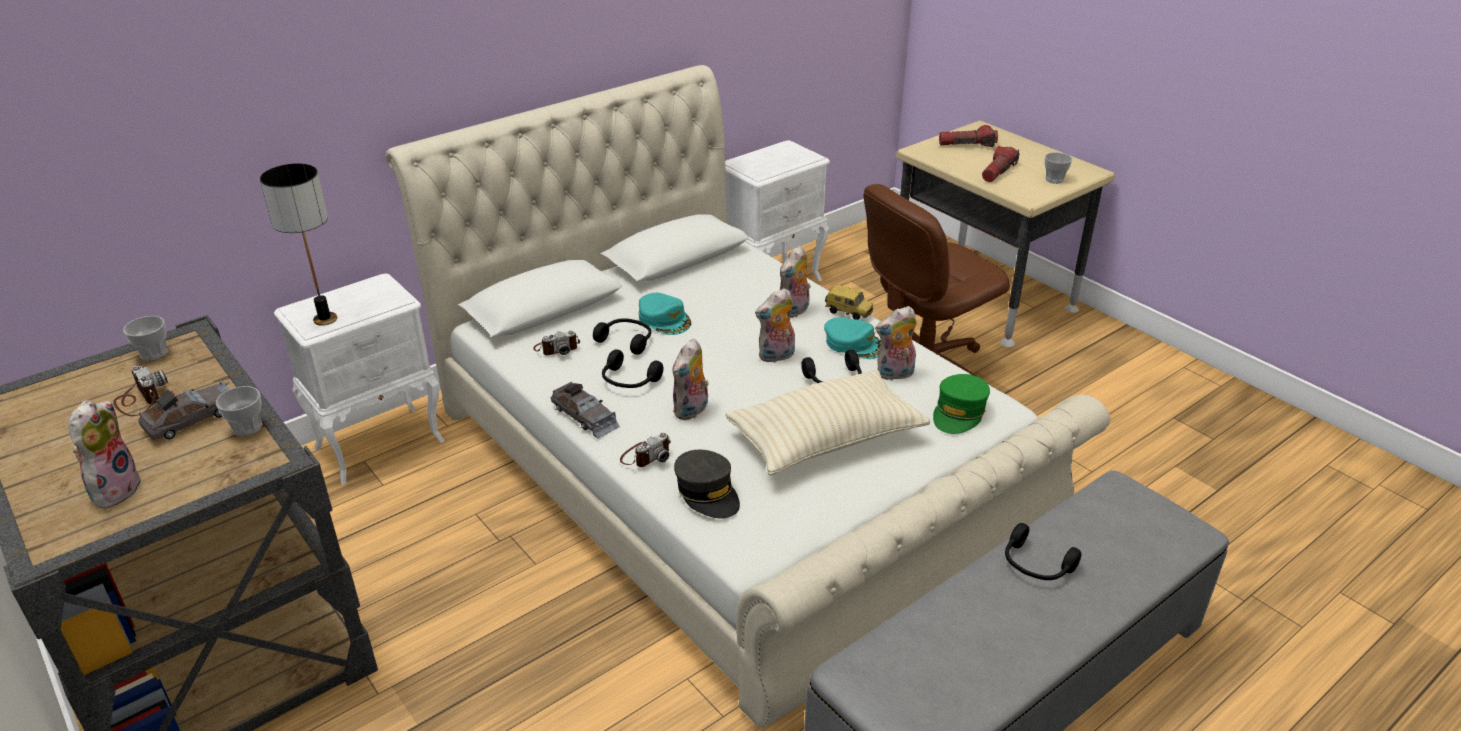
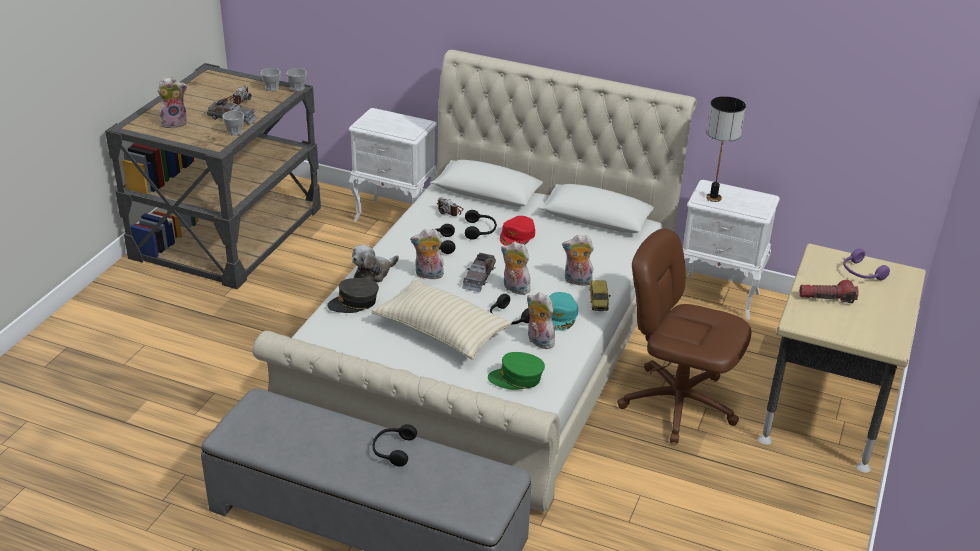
camera: 60 degrees right, 0 degrees up
(325, 319) = (373, 123): table lamp -> table lamp (713, 198)
(585, 416) = (393, 242): grey toy car -> grey toy car (479, 277)
(646, 455) = (373, 273): camera -> plush toy
(664, 319) = (517, 236): turquoise cap -> red cap
(707, 493) = (354, 303): grey cap -> grey cap turned 45 degrees clockwise
(967, 145) = (861, 273): flashlight -> purple headphones
(1054, 179) = (848, 329): cup -> cup (297, 88)

